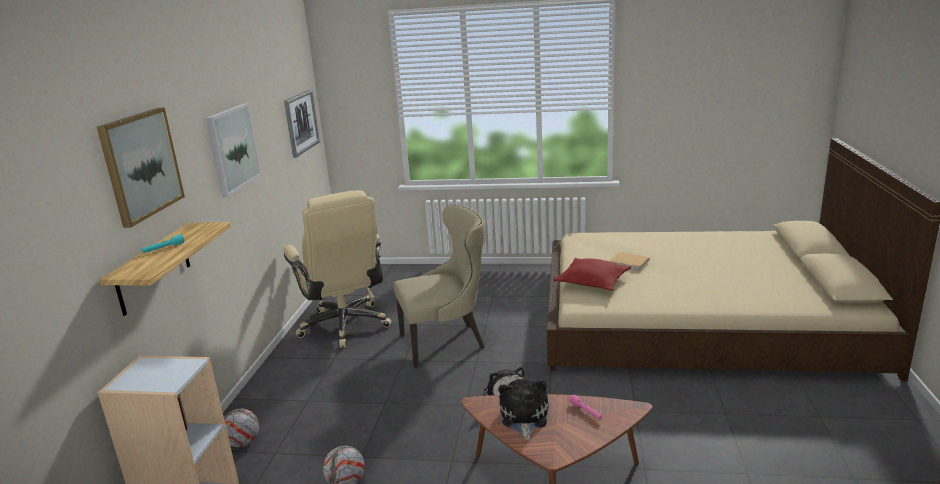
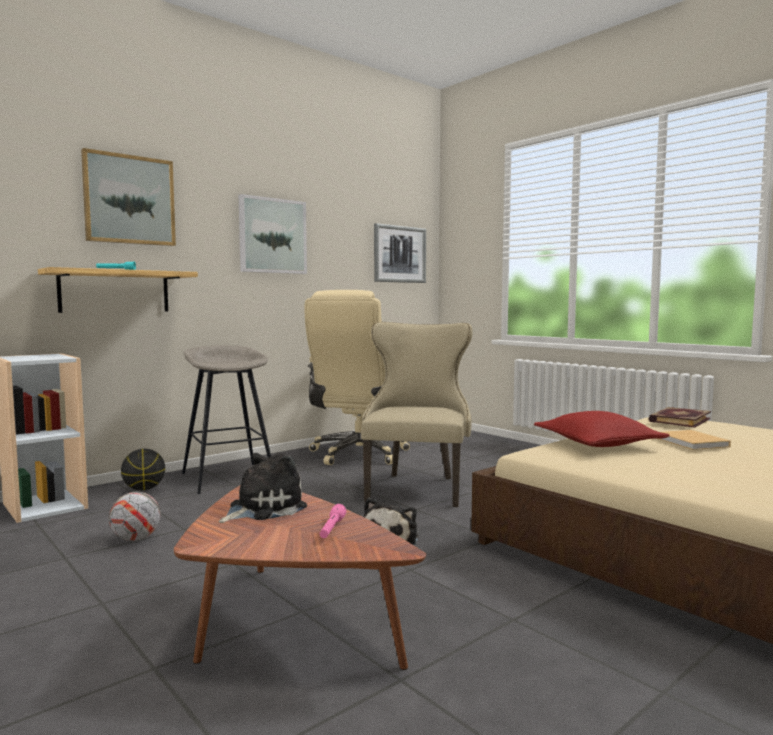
camera: 40 degrees right, 15 degrees down
(242, 443) = (144, 489): football -> basketball
(290, 396) = (228, 477): none -> grey stool
(446, 342) = (416, 488): beige chair -> beige chair turned 105 degrees counterclockwise
(592, 240) = (679, 420): none -> book

